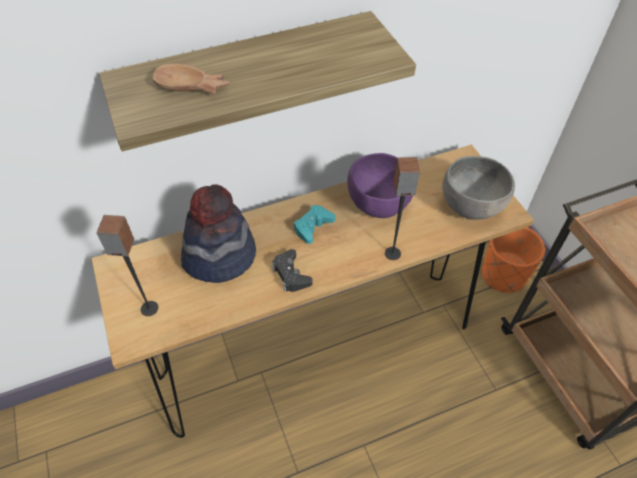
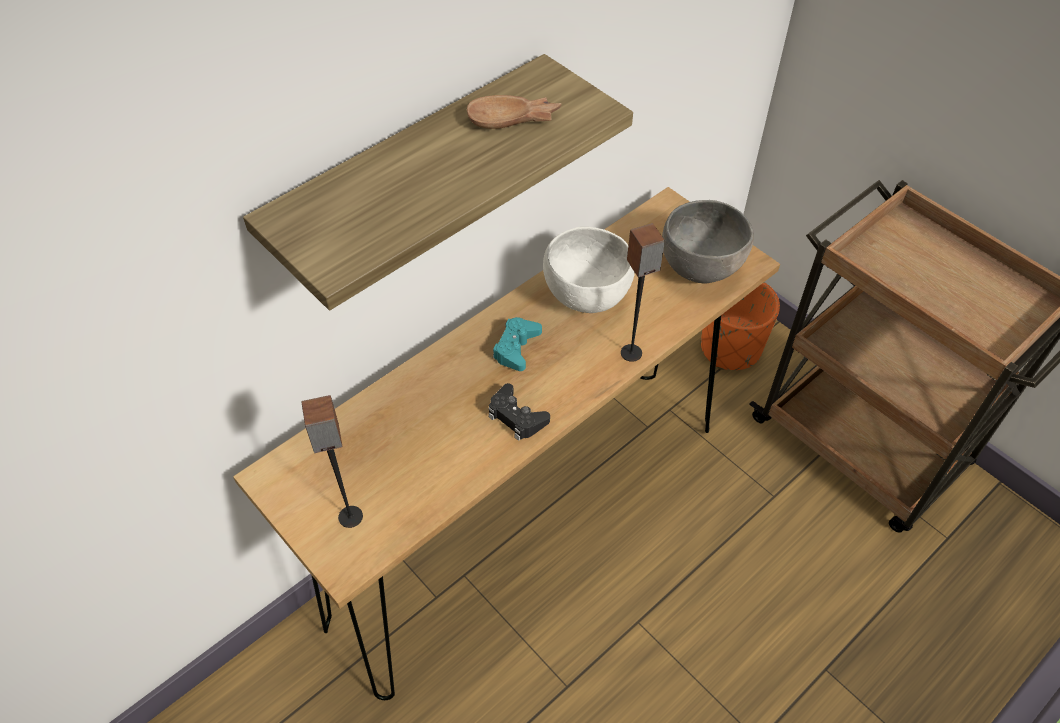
camera: 20 degrees left, 0 degrees up
(192, 87) = (380, 207): brown bowl -> brown bowl (514, 120)
(219, 256) = (411, 421): hat -> none
(378, 206) = (587, 297): purple bowl -> white bowl

